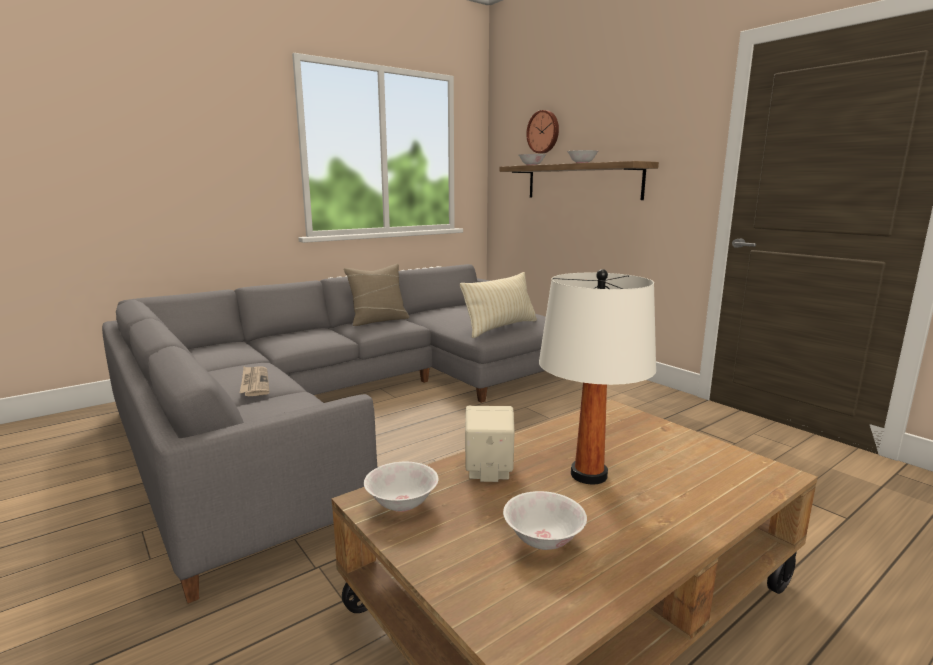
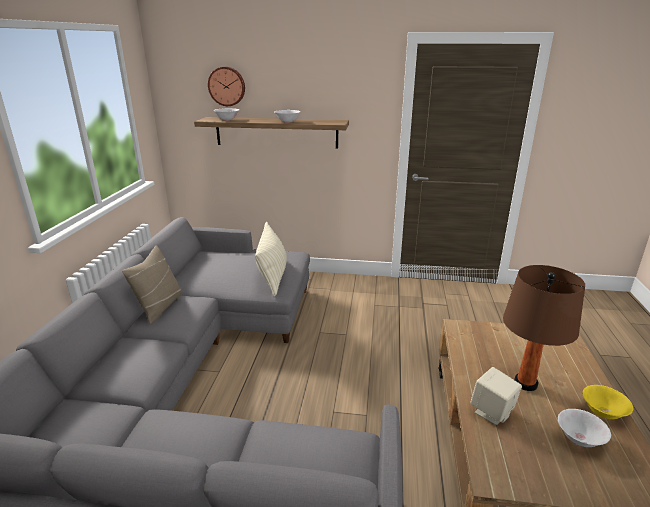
camera: 45 degrees left, 10 degrees up
(254, 383) = (210, 442): newspaper -> none
(402, 504) = (506, 468): white bowl -> none
(588, 475) = (525, 383): white table lamp -> brown table lamp
(643, 545) = (602, 412): none -> yellow bowl

